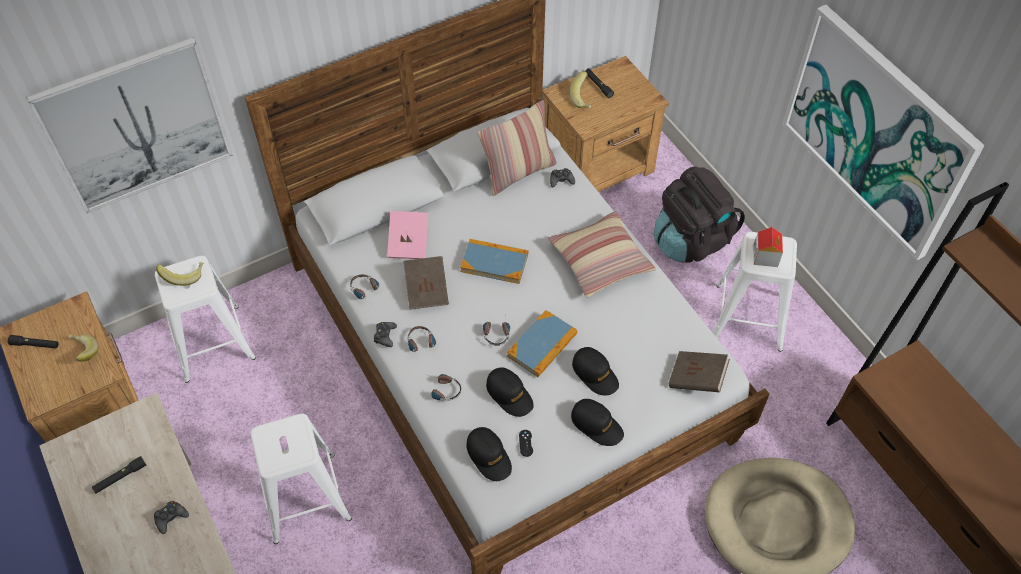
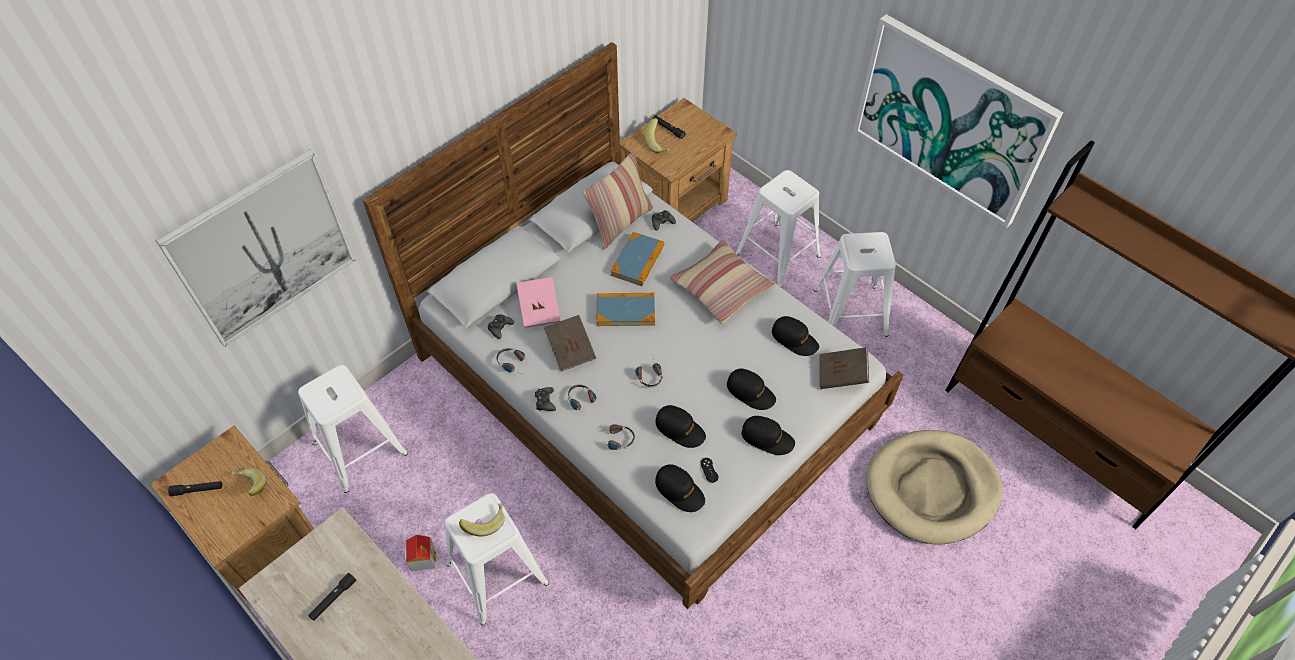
camera: 15 degrees left, 0 degrees up
(171, 518) = (397, 625): black game controller -> black game controller (500, 328)
(184, 276) = (329, 388): banana -> banana (485, 522)
(542, 345) = (694, 377): book -> book (637, 261)
(659, 330) = (794, 339): none -> black cap
(691, 240) = (779, 254): black backpack -> white stool
(765, 256) = (865, 252): toy house -> toy house (422, 558)

